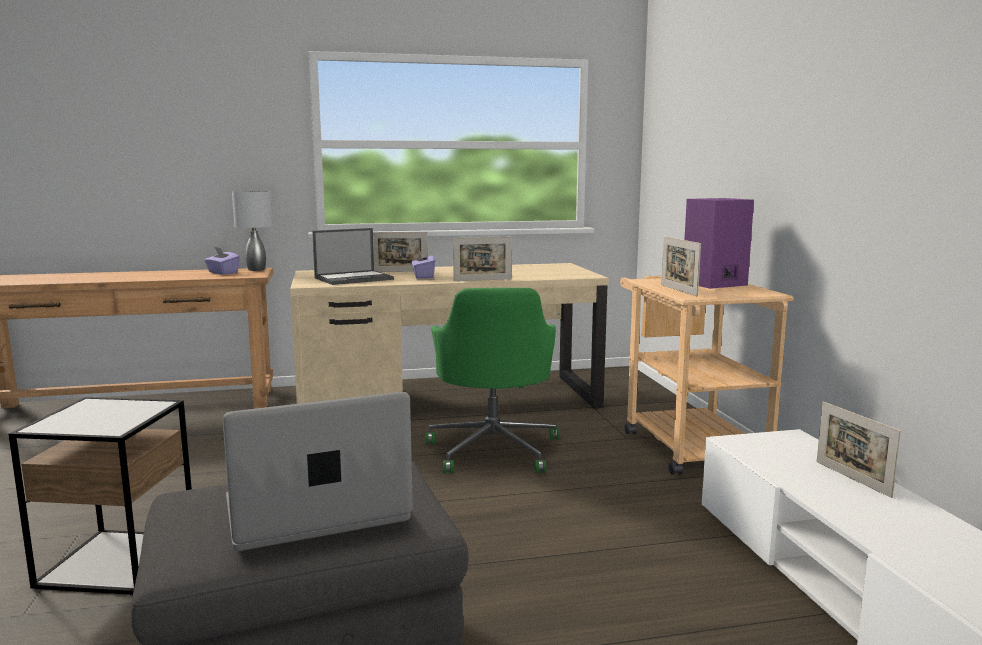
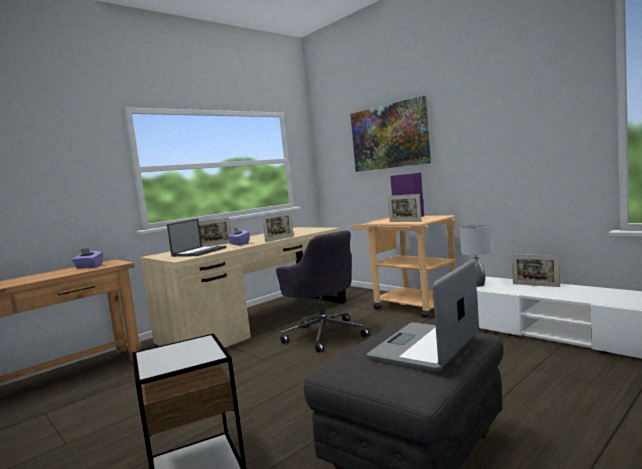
camera: 30 degrees left, 5 degrees down
(257, 269) = (109, 261): grey table lamp -> grey table lamp (478, 285)
(494, 449) = (324, 334): green office chair -> grey office chair
(732, 120) = (389, 136): none -> picture

